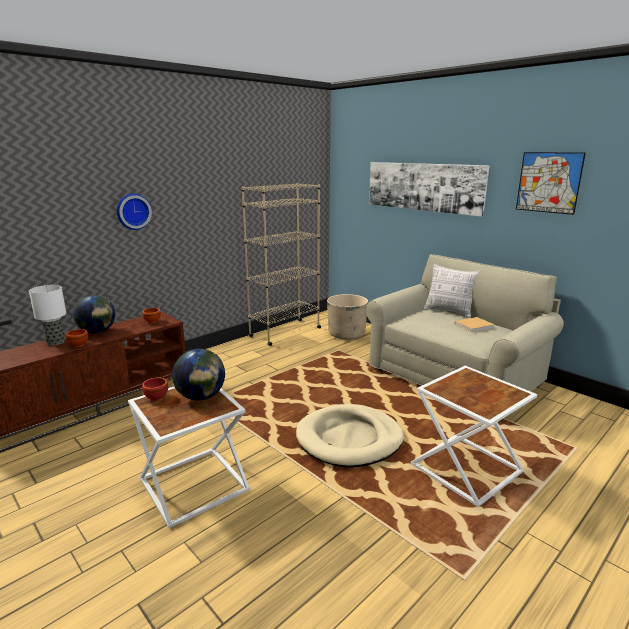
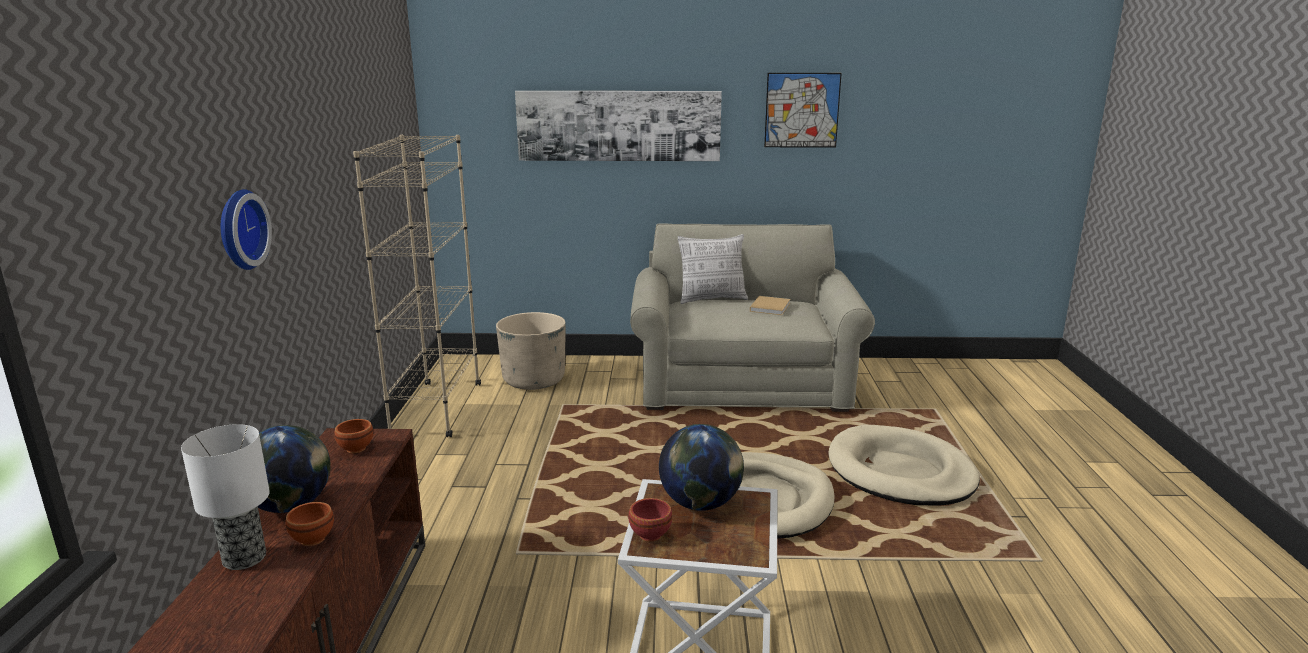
camera: 45 degrees left, 0 degrees up
(466, 470) = (900, 472): white side table -> beige dog bed

